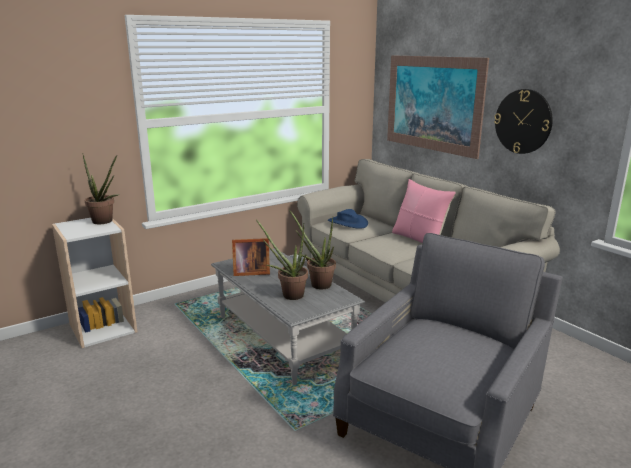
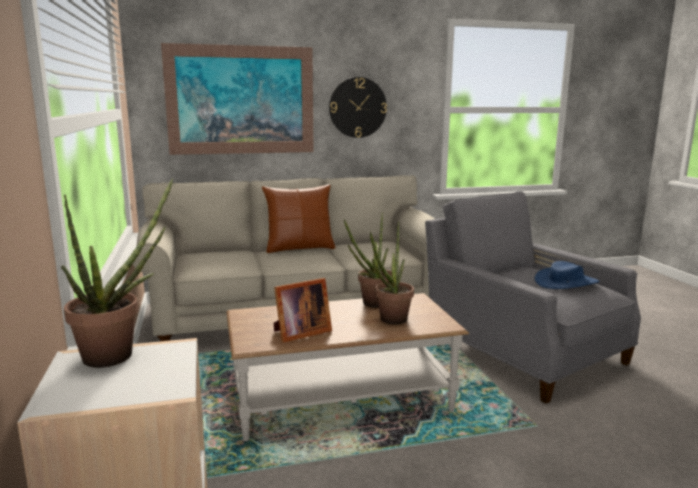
camera: 70 degrees left, 5 degrees down
(250, 272) = (299, 333): picture frame -> picture frame turned 45 degrees clockwise
(283, 338) = (342, 401): grey coffee table -> brown coffee table
(347, 223) = (212, 261): blue hat -> blue hat (566, 282)
(419, 239) = (299, 248): pink pillow -> brown pillow

